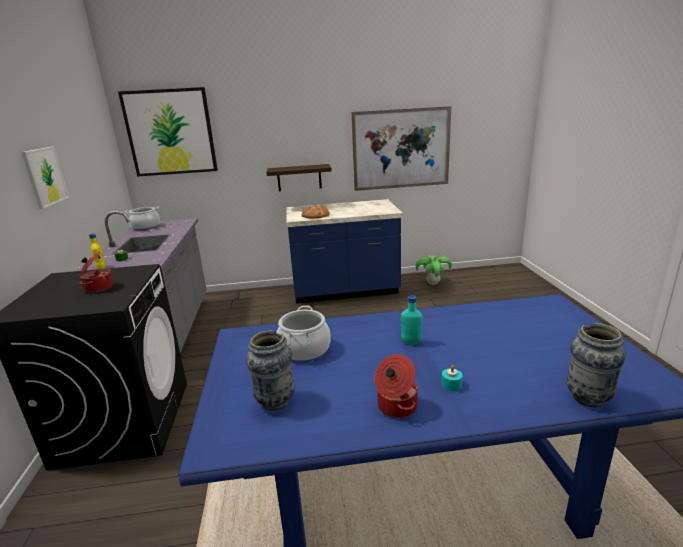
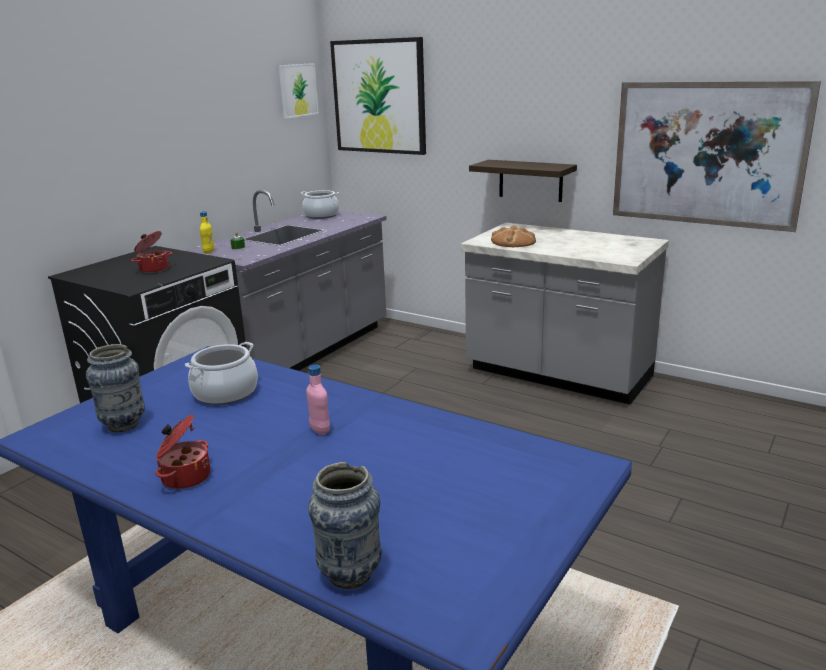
camera: 40 degrees right, 0 degrees up
(45, 176) = (178, 142): picture -> picture (298, 90)
(345, 291) = (557, 375): blue counter -> grey counter
(411, 342) = (320, 430): turquoise bottle -> pink bottle
(433, 283) = (710, 410): potted plant -> none
(451, 385) = (263, 486): turquoise candle -> none

